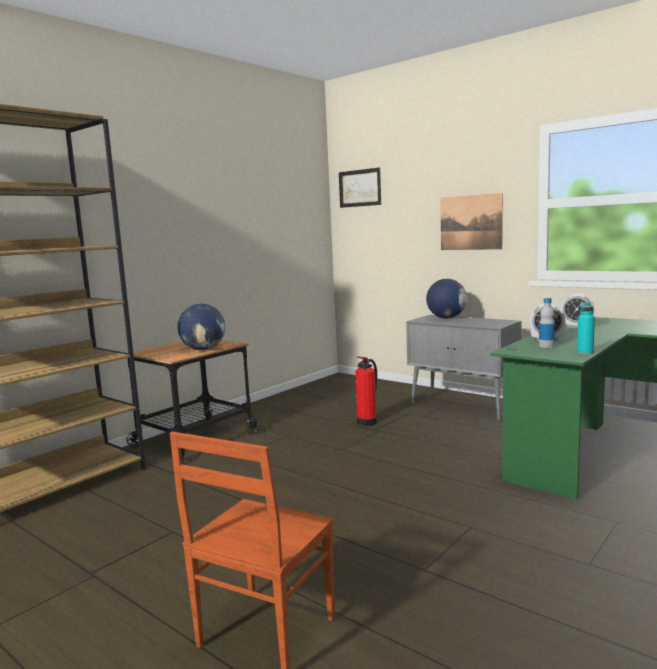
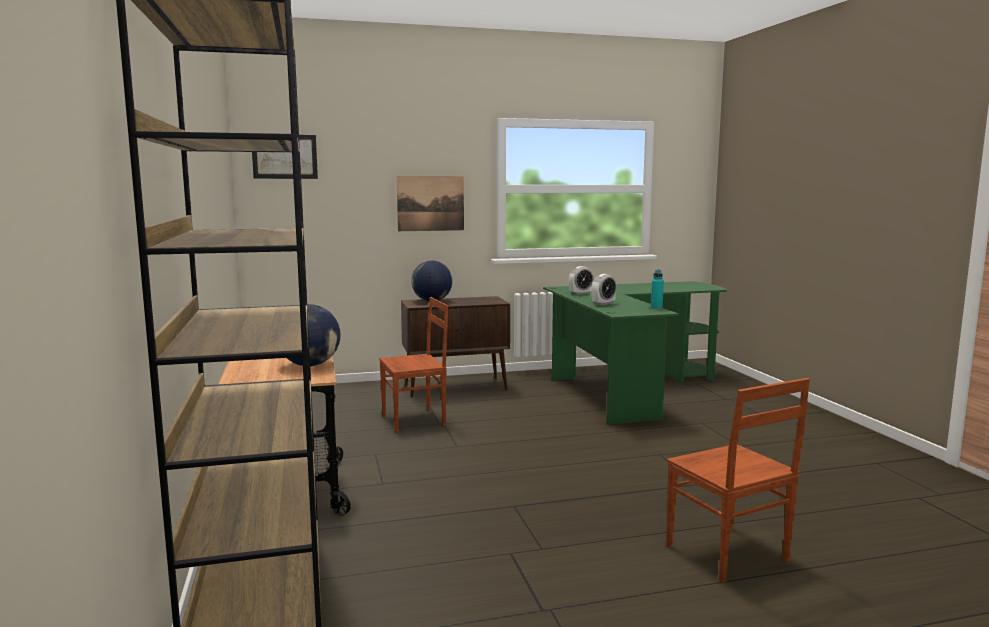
camera: 55 degrees left, 0 degrees up
(368, 421) = (415, 420): fire extinguisher -> brown chair
(463, 407) = (456, 387): grey cabinet -> brown cabinet
(546, 346) = (621, 307): bottle -> none

